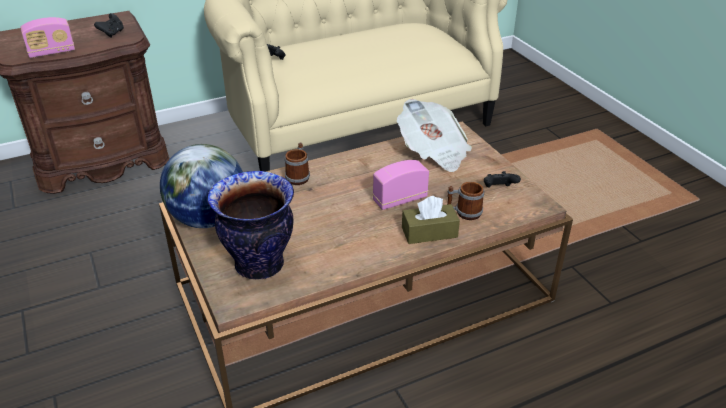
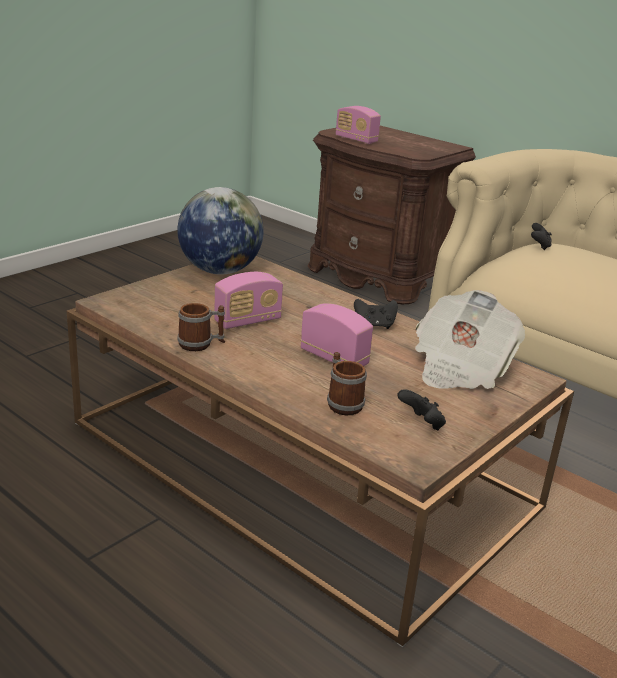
camera: 65 degrees right, 10 degrees down
(112, 34) = (417, 150): black game controller -> black game controller (374, 325)
(260, 265) = (166, 303): vase -> none
(298, 176) = (327, 298): mug -> mug (201, 344)
(320, 226) = (248, 321): none -> radio
(429, 232) = (283, 384): brown tissue box -> none

